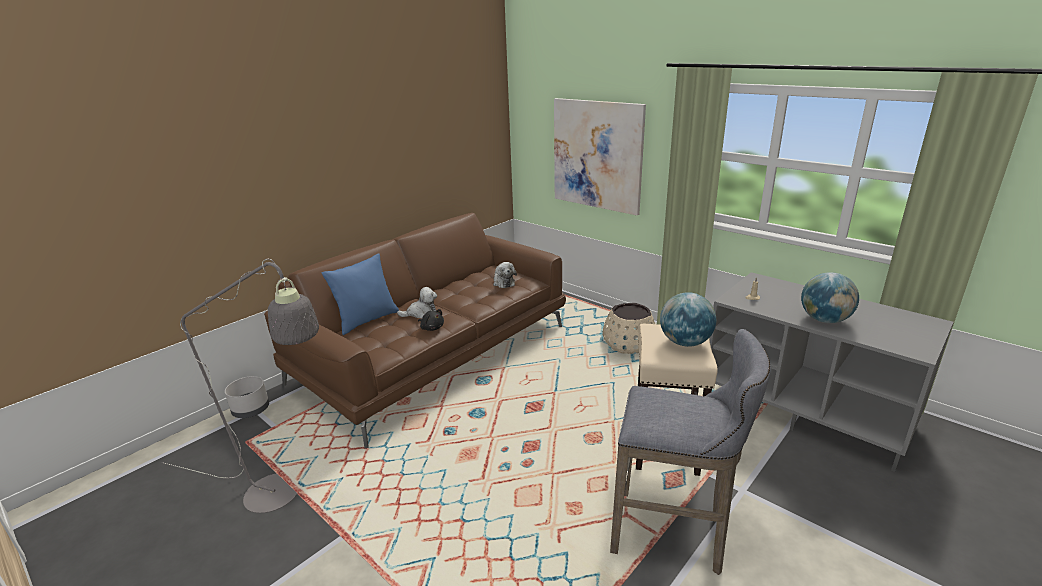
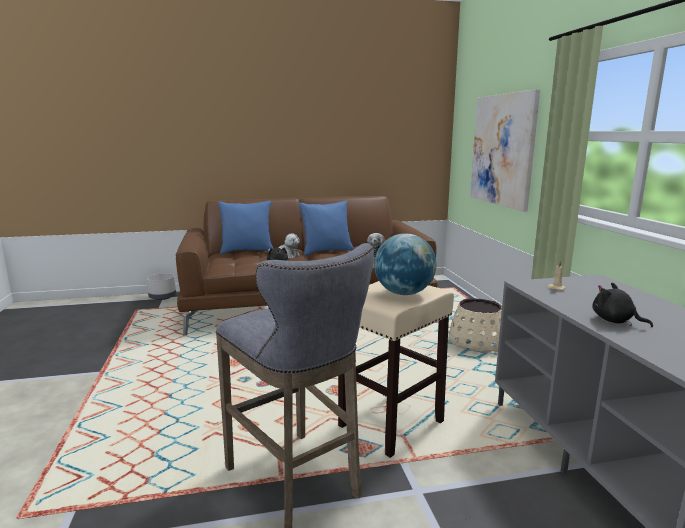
camera: 35 degrees right, 10 degrees down
(284, 495) = (111, 340): grey floor lamp -> none
(450, 293) = (326, 251): none -> blue pillow
(824, 320) = (615, 321): globe -> black plush toy

